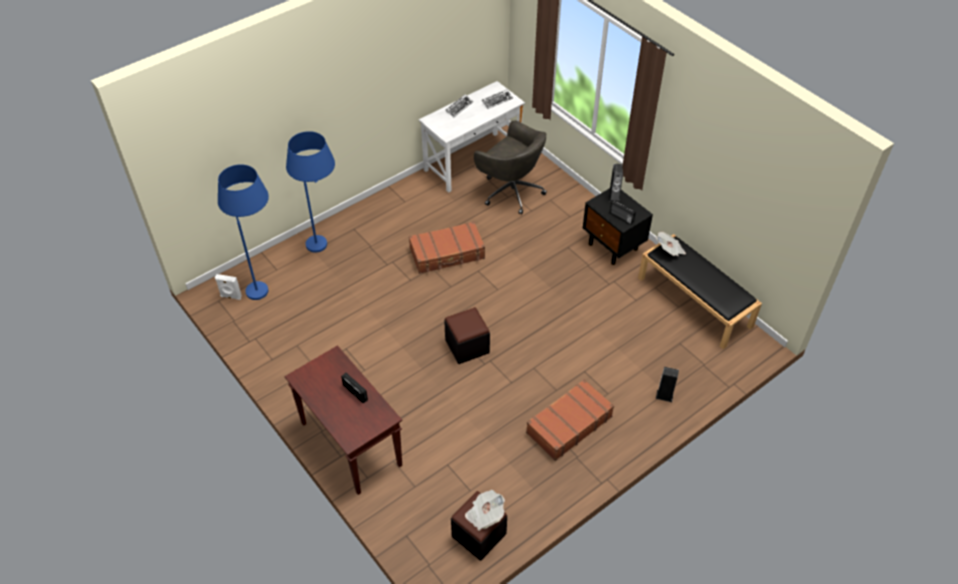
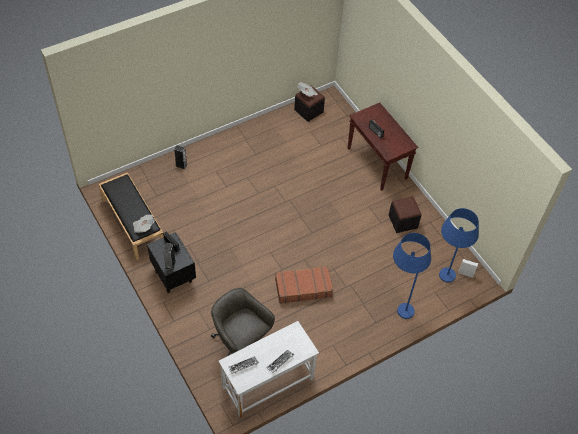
camera: 175 degrees left, 5 degrees up
(467, 346) = (299, 213): black ottoman -> black ottoman (403, 221)
(568, 424) = (245, 157): brown suitcase -> none

